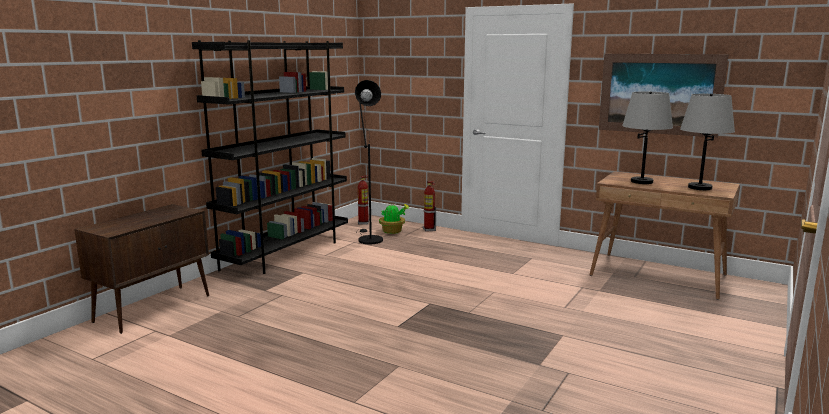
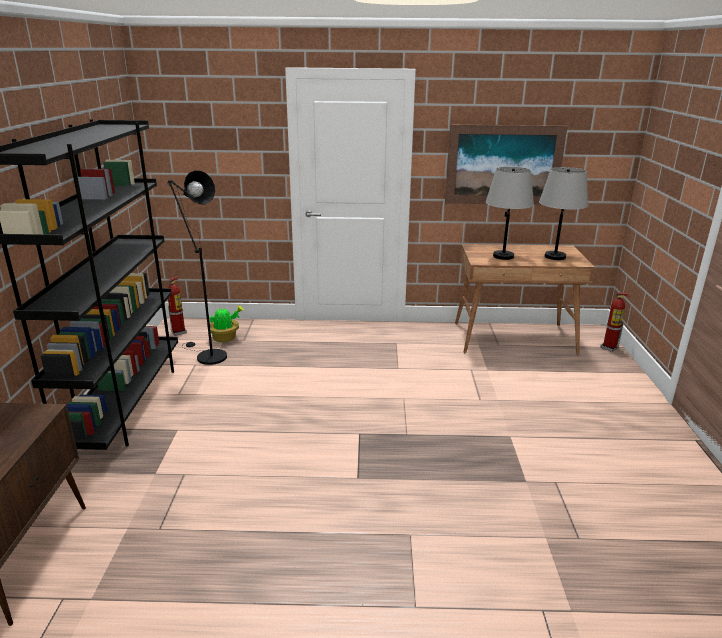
camera: 30 degrees left, 10 degrees up
(429, 229) = (262, 326): fire extinguisher -> fire extinguisher (609, 348)

